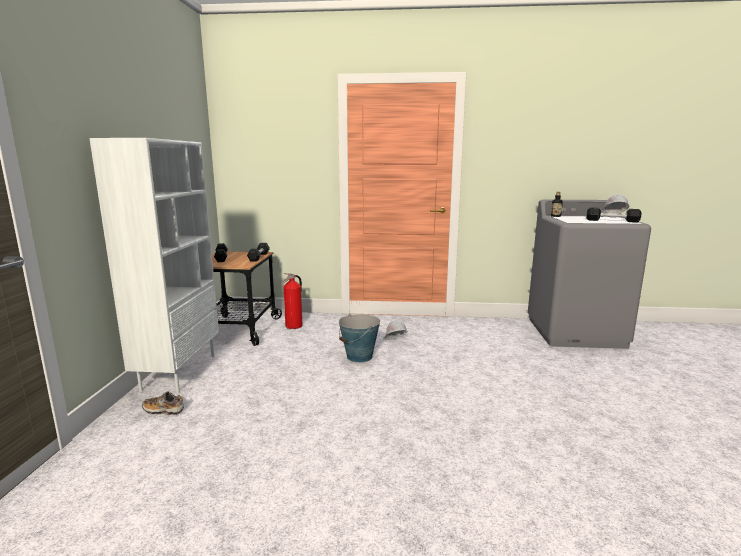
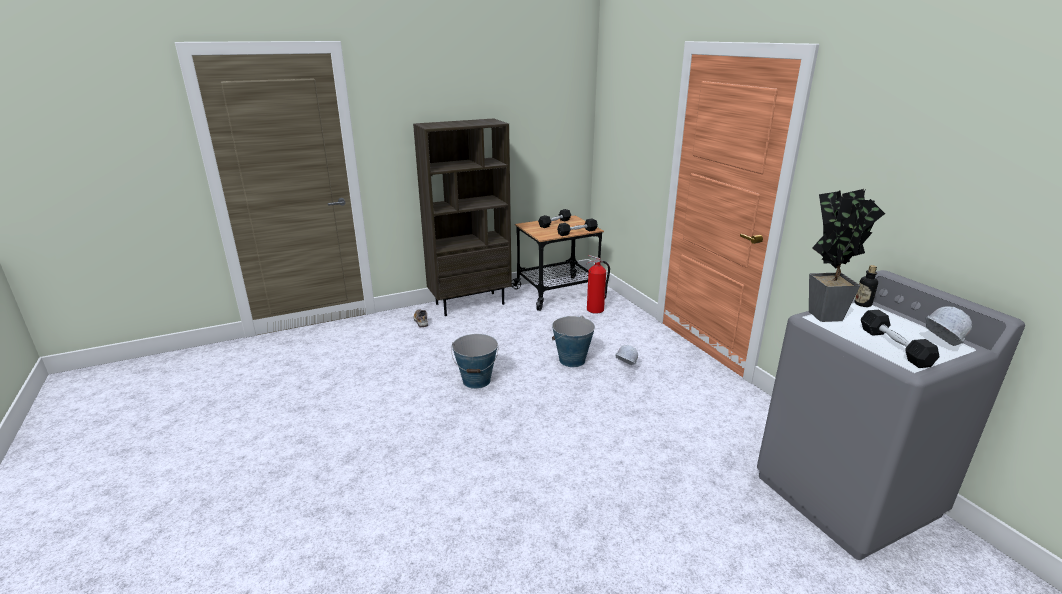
camera: 60 degrees right, 10 degrees up
(179, 372) = (470, 303): white bookcase -> brown bookcase
(339, 408) = (477, 380): none -> bucket
(565, 220) = (825, 313): none -> potted plant

